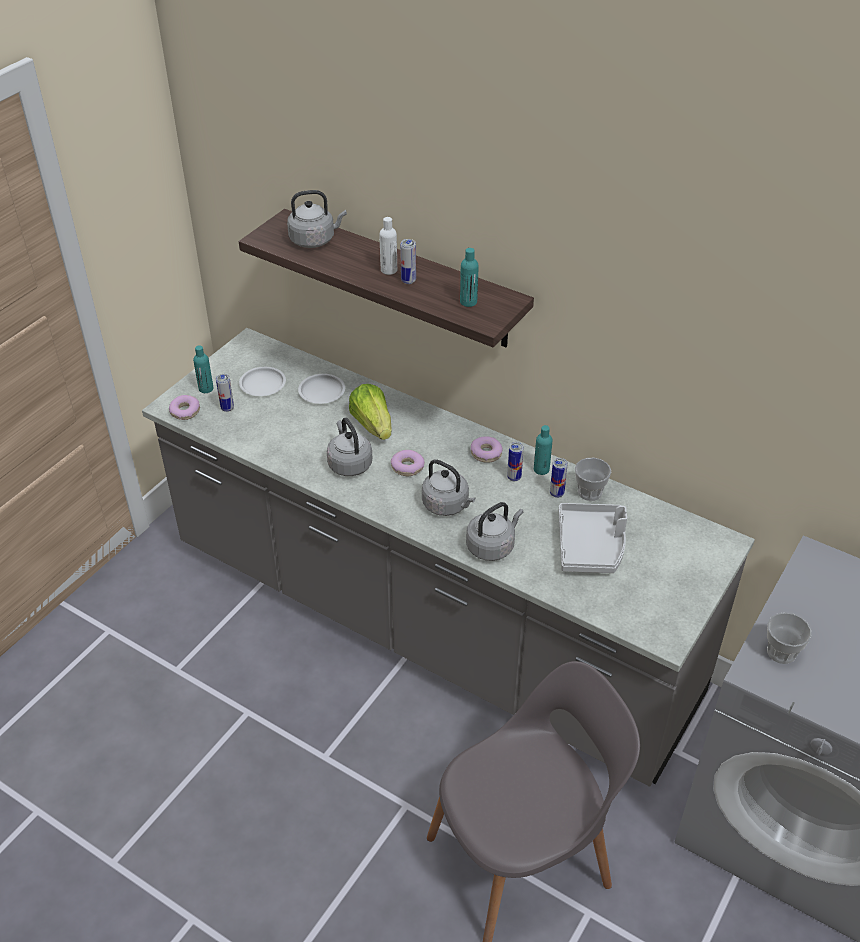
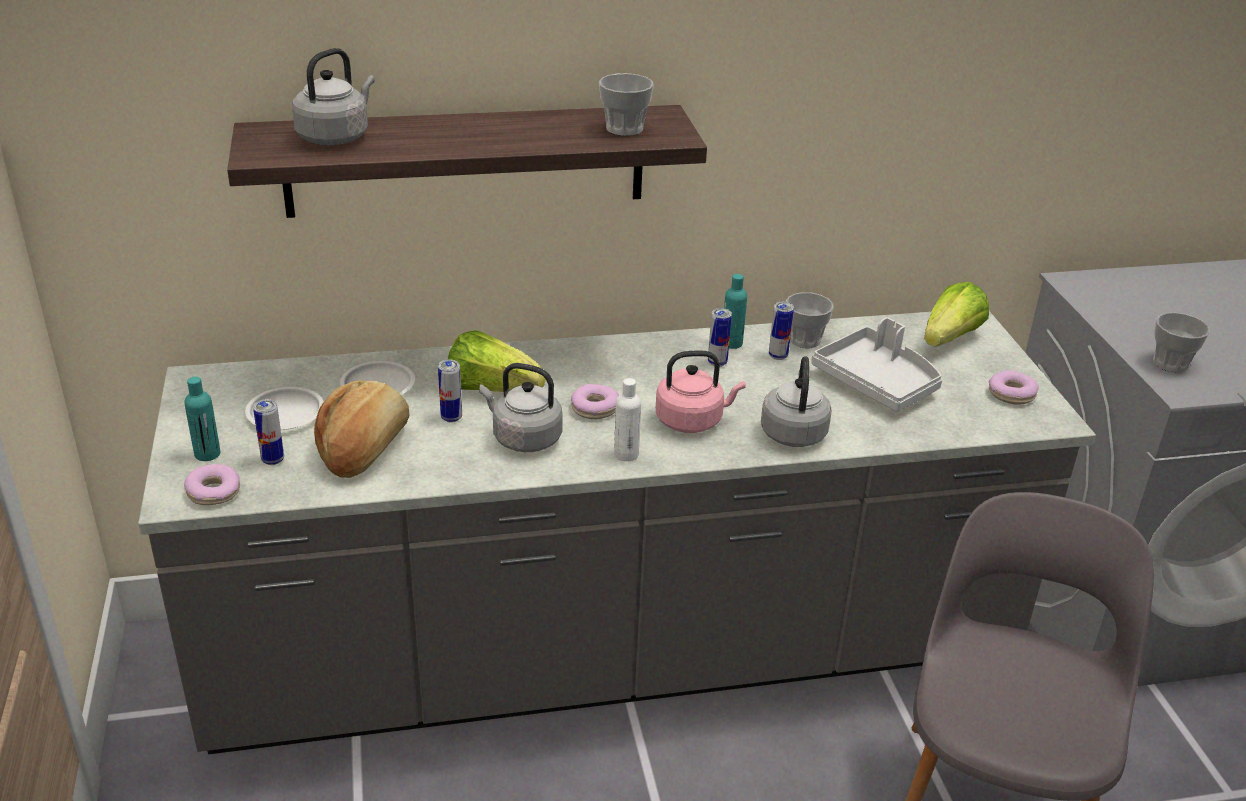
camera: 45 degrees left, 10 degrees down
(272, 425) = (365, 448): none -> bread
(389, 270) = (483, 133): white bottle -> white bottle (626, 454)
(408, 281) = (524, 134): can -> can (451, 418)
(447, 505) = (692, 420): grey kettle -> pink kettle
(468, 302) = (624, 129): turquoise bottle -> cup
(486, 453) = (656, 356): donut -> donut (1011, 394)
(688, 545) = (950, 339): none -> lettuce

